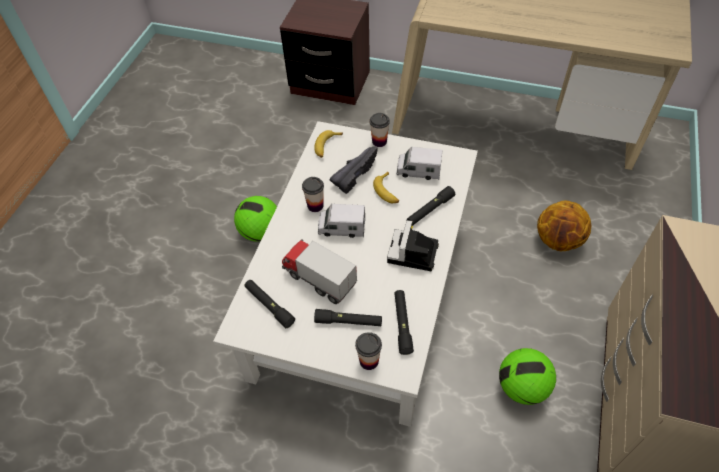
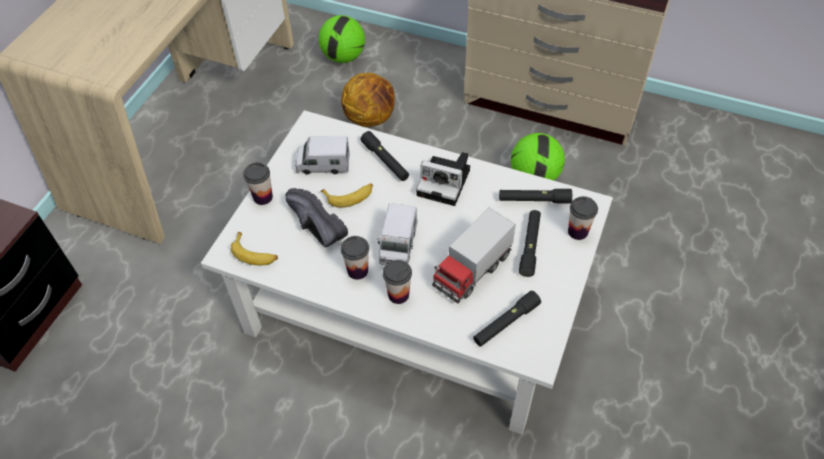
camera: 85 degrees left, 0 degrees up
(260, 232) = (292, 417): football -> football (343, 57)
(294, 233) = (398, 294): none -> cup
(418, 171) = (323, 164): toy truck -> toy truck turned 75 degrees clockwise

